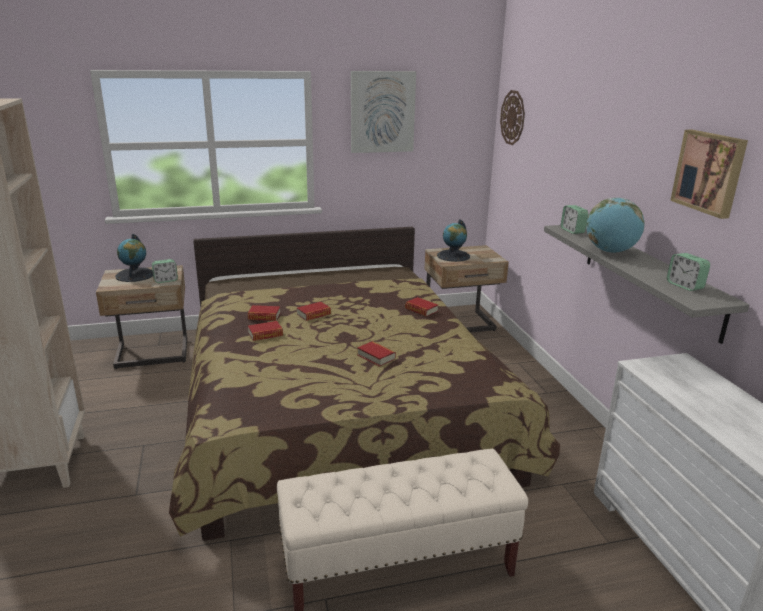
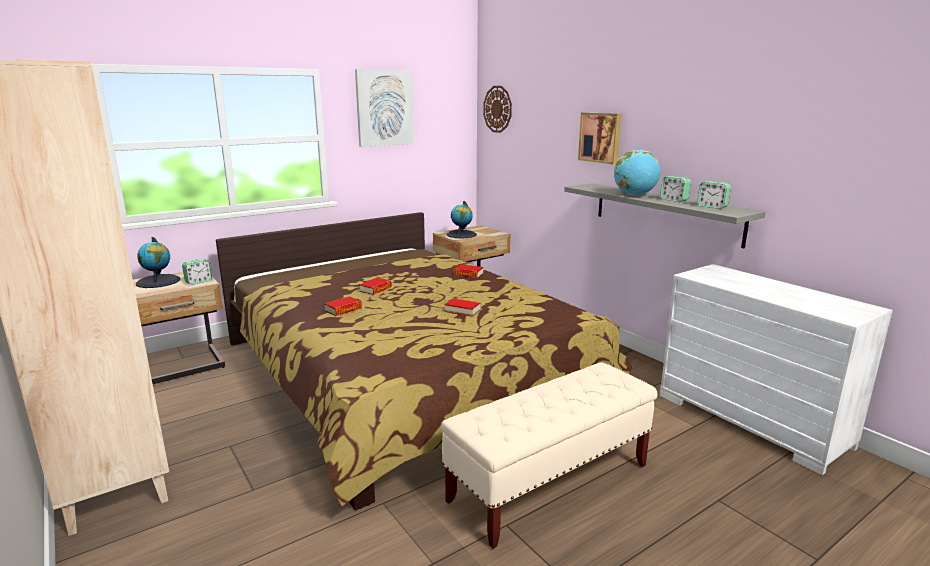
camera: 20 degrees left, 5 degrees down
(264, 316) = (328, 297): book -> none
(572, 231) = (590, 187): alarm clock -> alarm clock (674, 200)
(710, 172) = (713, 118): picture -> picture (600, 137)

